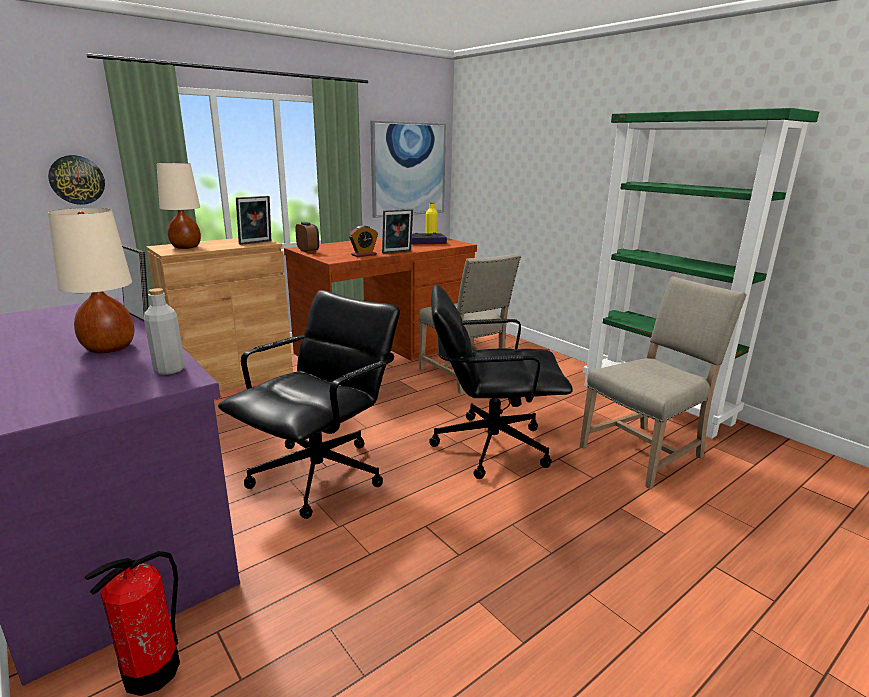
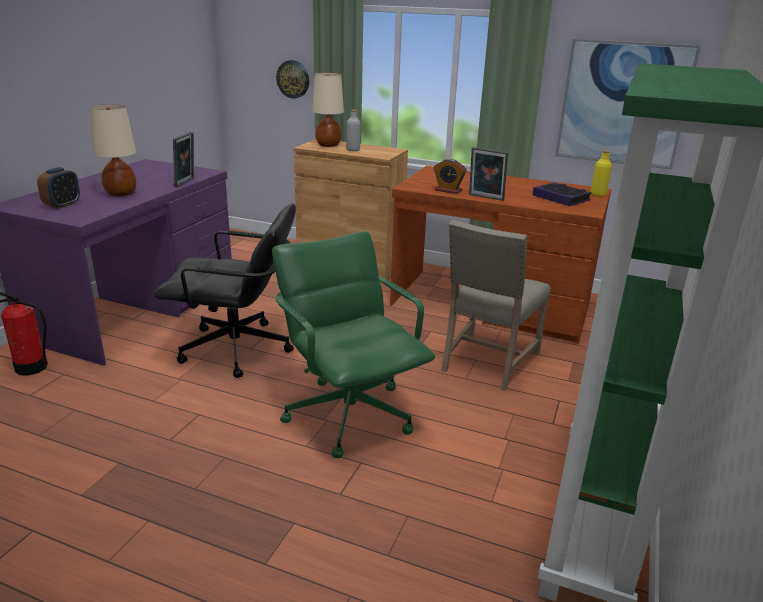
camera: 60 degrees right, 5 degrees up
(169, 369) = (93, 213): grey bottle -> grey bottle (353, 150)
(256, 243) = (377, 154): picture frame -> none
(308, 251) = (427, 173): alarm clock -> alarm clock (62, 205)
(490, 445) = (349, 414): black office chair -> green office chair
(645, 452) = (435, 529): beige chair -> none

